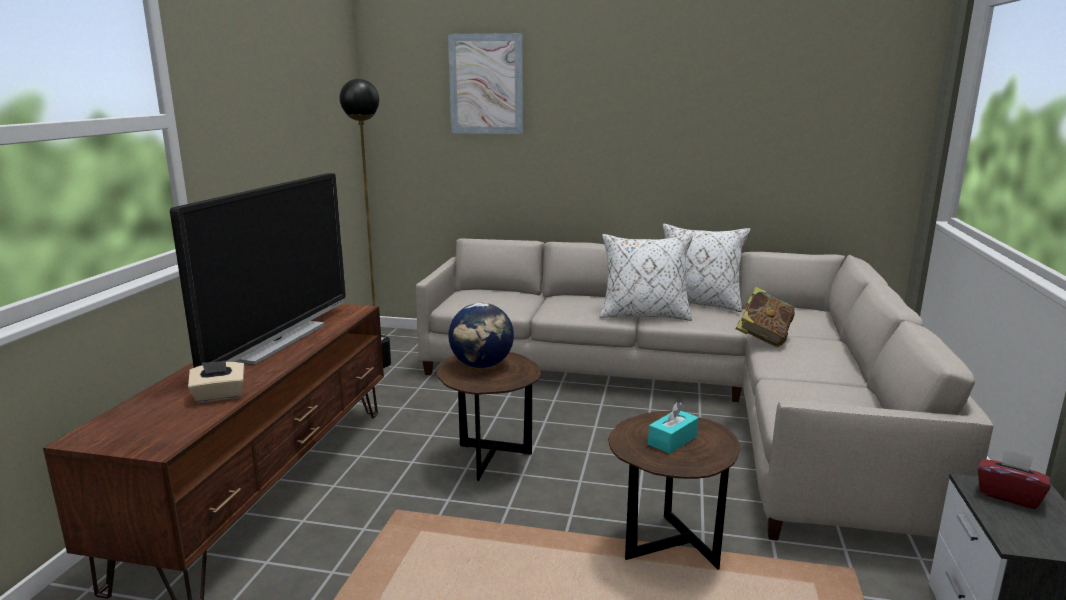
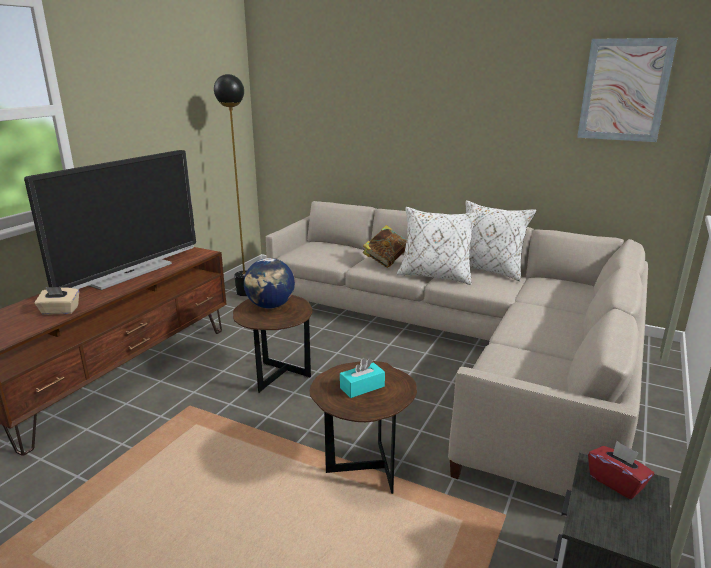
camera: 15 degrees right, 5 degrees up
(486, 84) = (339, 77): picture -> picture (624, 90)
(763, 338) = (518, 307): book -> book (386, 261)

